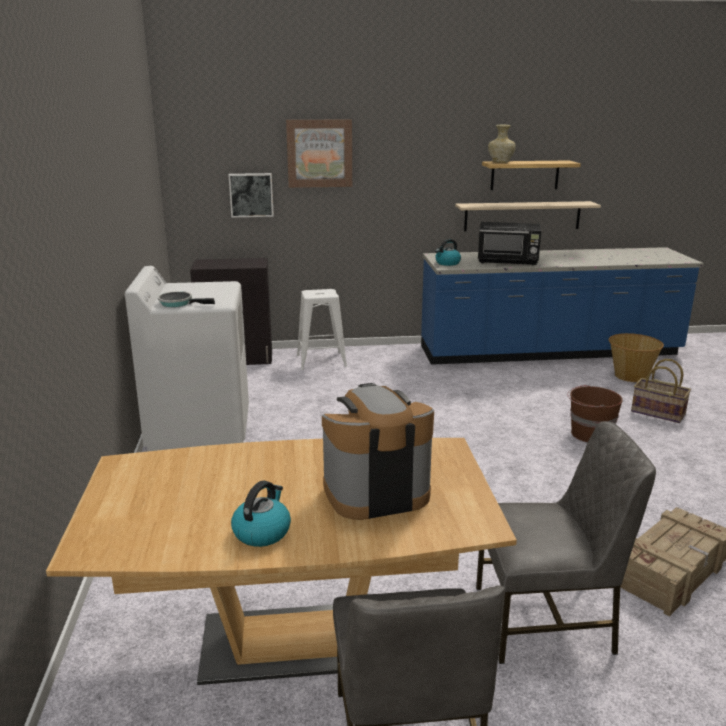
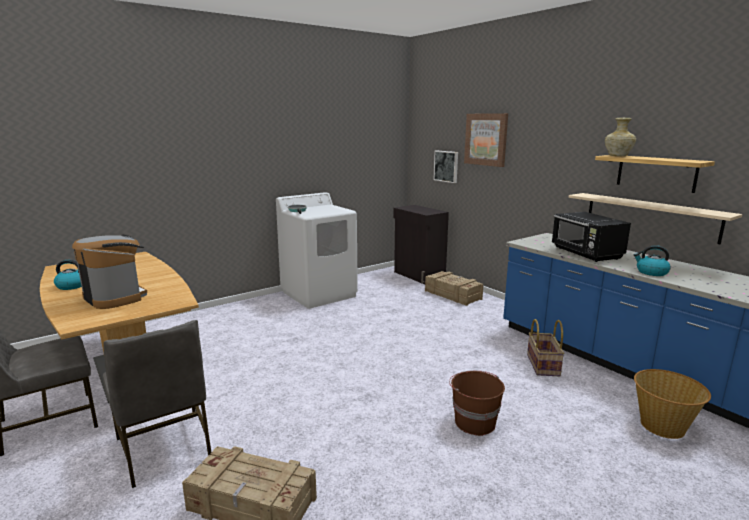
camera: 60 degrees right, 5 degrees down
(321, 361) = (453, 295): white stool -> crate
(447, 263) = (532, 241): kettle -> kettle (651, 272)
(657, 413) = (585, 458): basket -> basket (542, 365)

